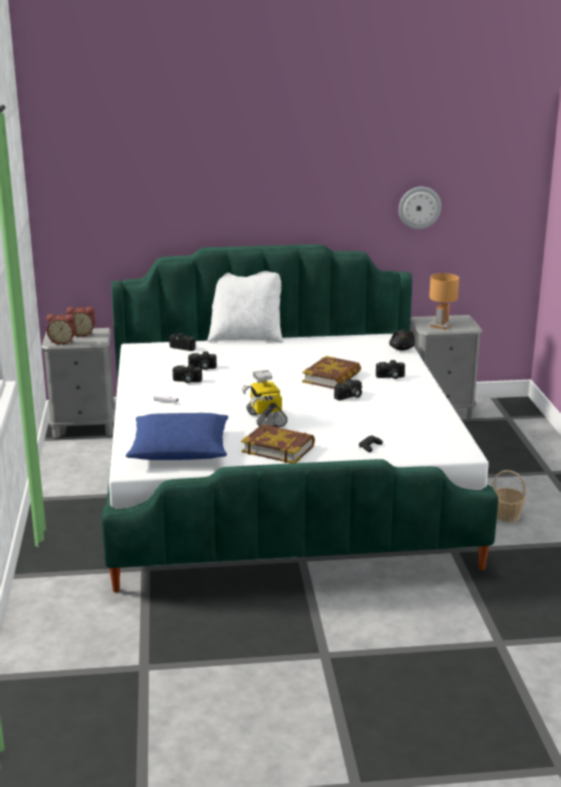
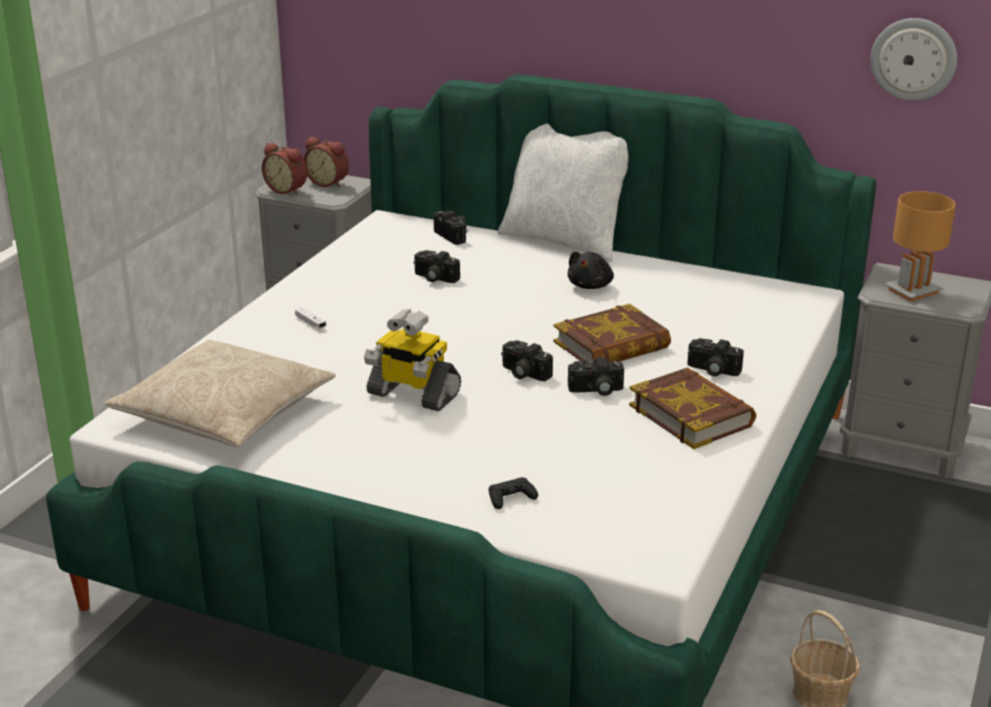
camera: 30 degrees right, 5 degrees up
(179, 449) = (224, 412): blue pillow -> beige pillow
(186, 381) = (383, 295): camera -> camera (523, 373)
(265, 419) = (412, 394): toy robot -> toy robot turned 75 degrees counterclockwise
(278, 448) = (364, 456): book -> book (691, 415)
(401, 349) = (798, 320): black plush toy -> black plush toy (591, 285)

